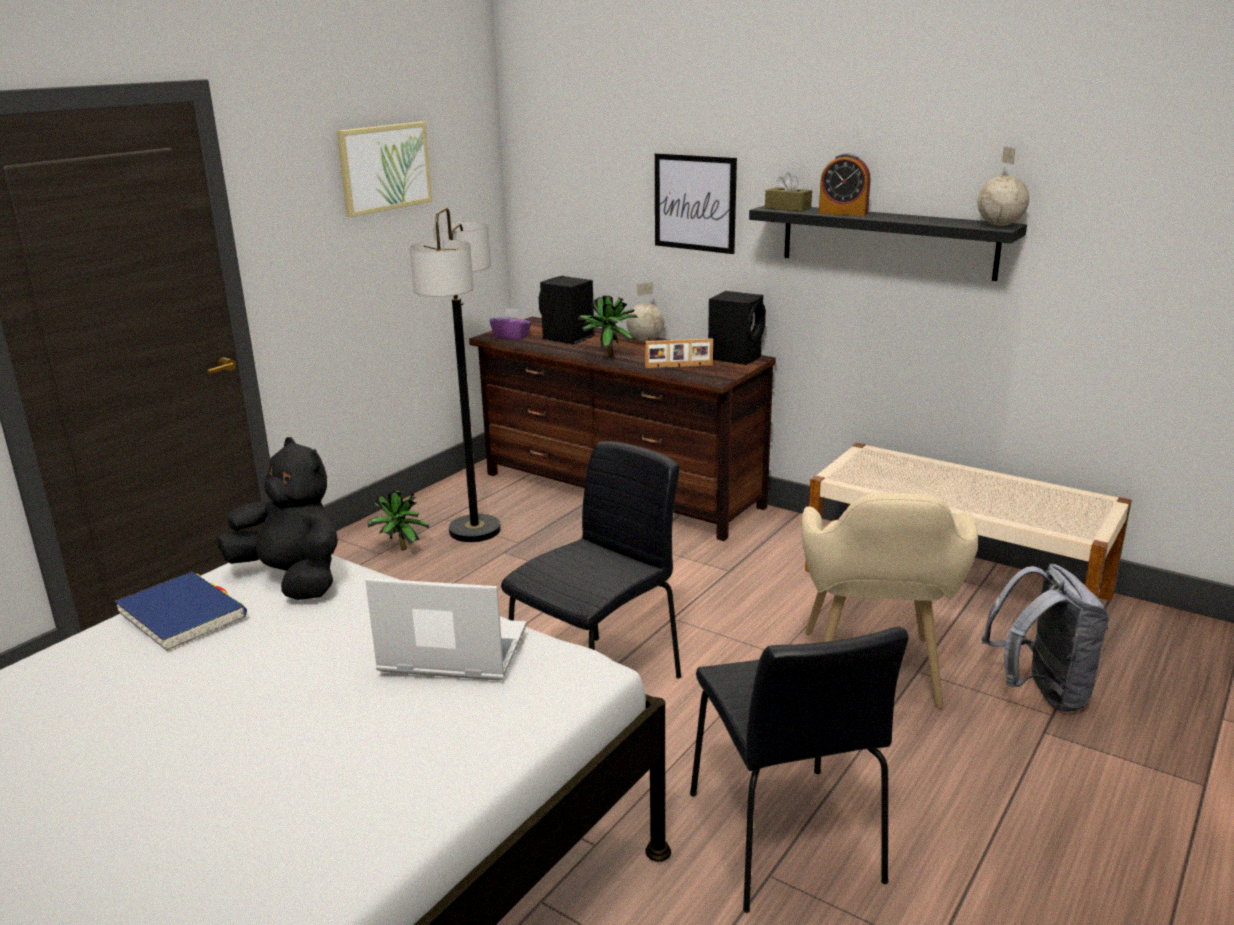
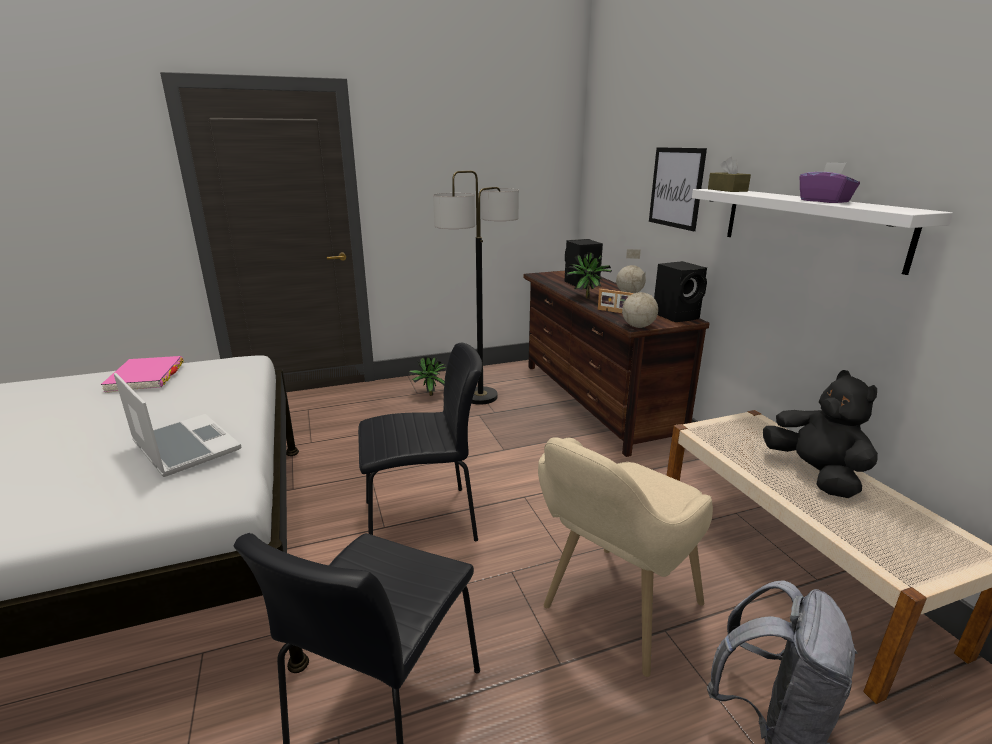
camera: 35 degrees right, 0 degrees up
(182, 615) = (146, 377): blue book -> pink book
(293, 579) = (219, 376): black plush toy -> black plush toy (814, 474)
(384, 167) = (477, 150): picture -> none
(511, 337) = (548, 277): purple tissue box -> purple tissue box (824, 201)
(843, 213) = (766, 194): alarm clock -> none
(887, 241) = (808, 225): black shelf -> white shelf
(1000, 225) = (912, 210): globe -> globe (638, 326)

